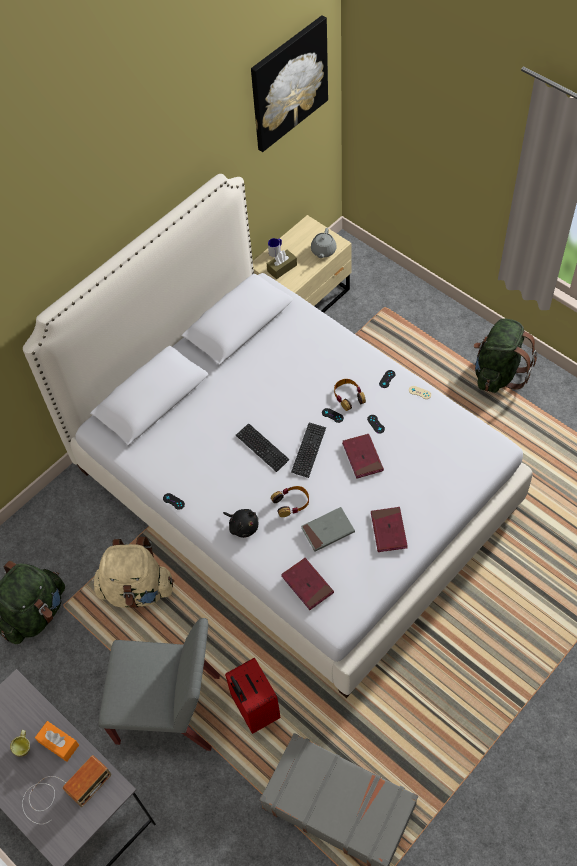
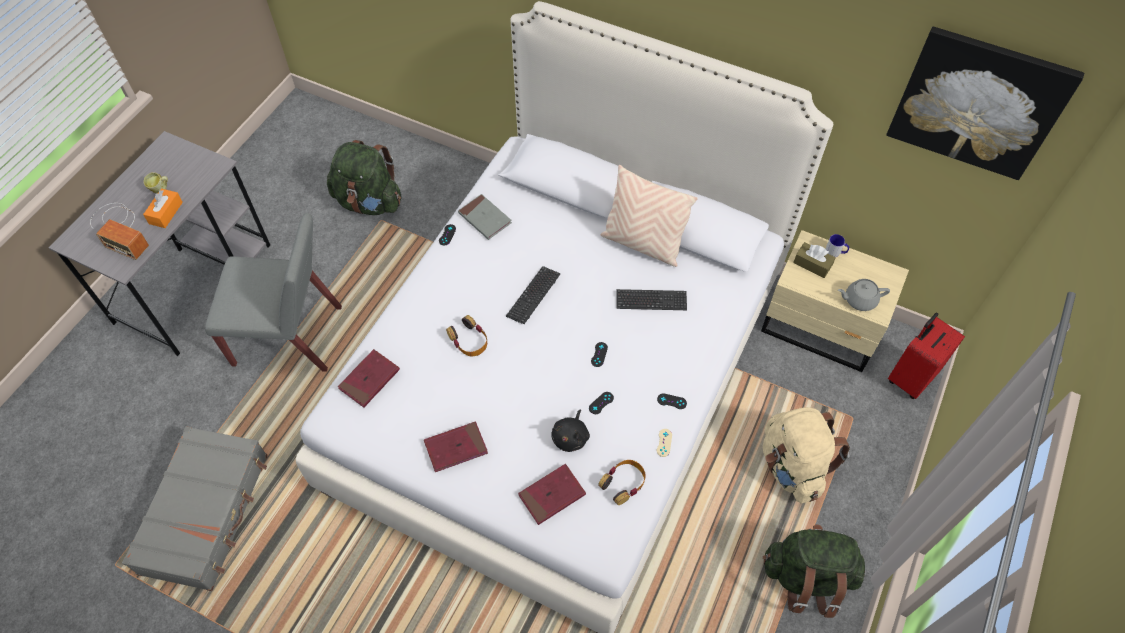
camera: 70 degrees right, 0 degrees up
(137, 590) = (409, 273): beige backpack -> beige backpack (792, 466)
(170, 709) = (289, 336): grey chair -> grey chair turned 75 degrees counterclockwise
(237, 361) = (643, 244): none -> beige pillow
(243, 526) = (431, 303): black plush toy -> black plush toy (571, 437)
(254, 709) = (299, 409): red suitcase -> red suitcase (910, 377)
(308, 450) = (543, 341): keyboard -> keyboard (651, 301)
(328, 530) = (441, 384): grey book -> grey book (485, 218)
(348, 396) = (631, 365): headphones -> headphones (623, 483)
(362, 457) = (550, 399): red book -> red book (552, 495)

